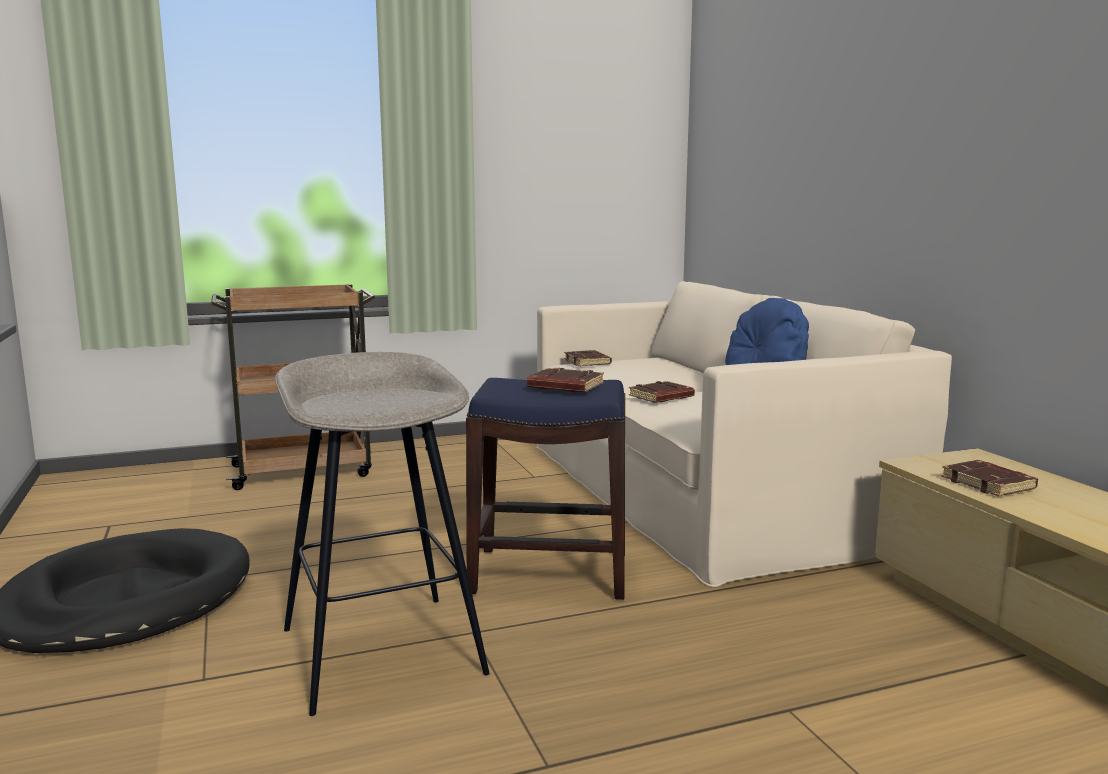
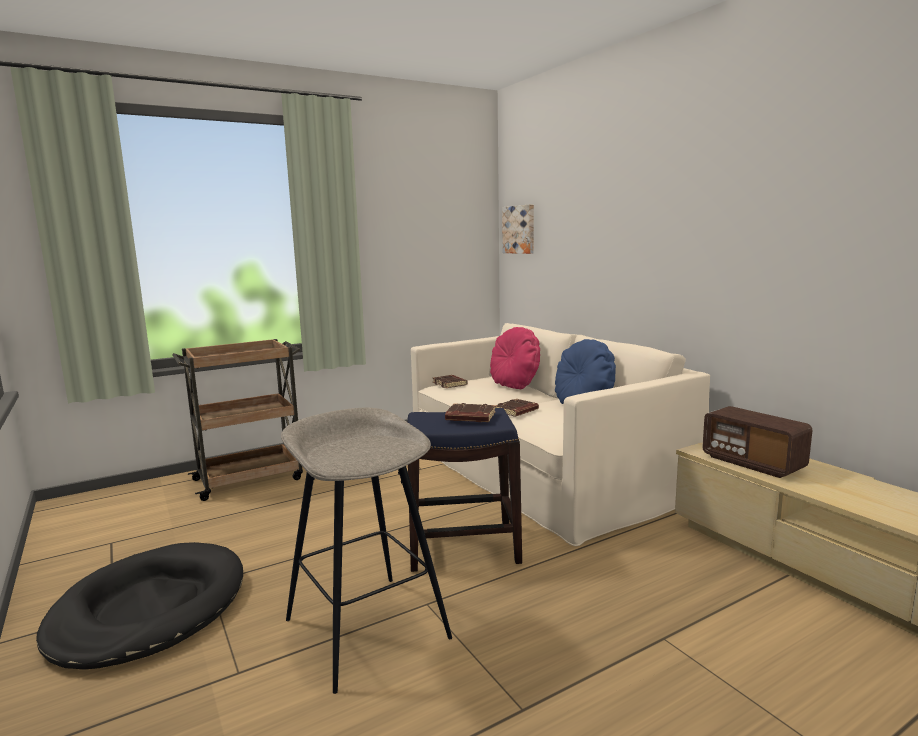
camera: 10 degrees left, 0 degrees up
(678, 369) = (515, 386): none -> pink pillow
(713, 146) = (519, 229): none -> picture
(989, 484) = (752, 463): brown book -> radio

